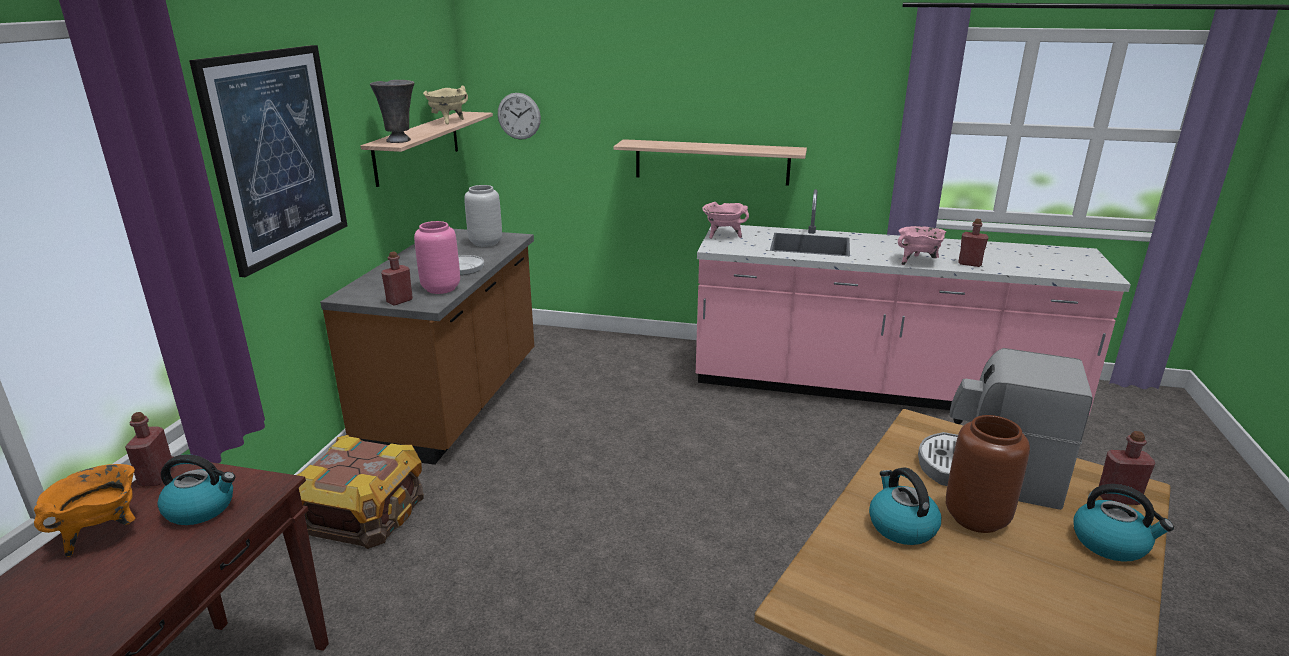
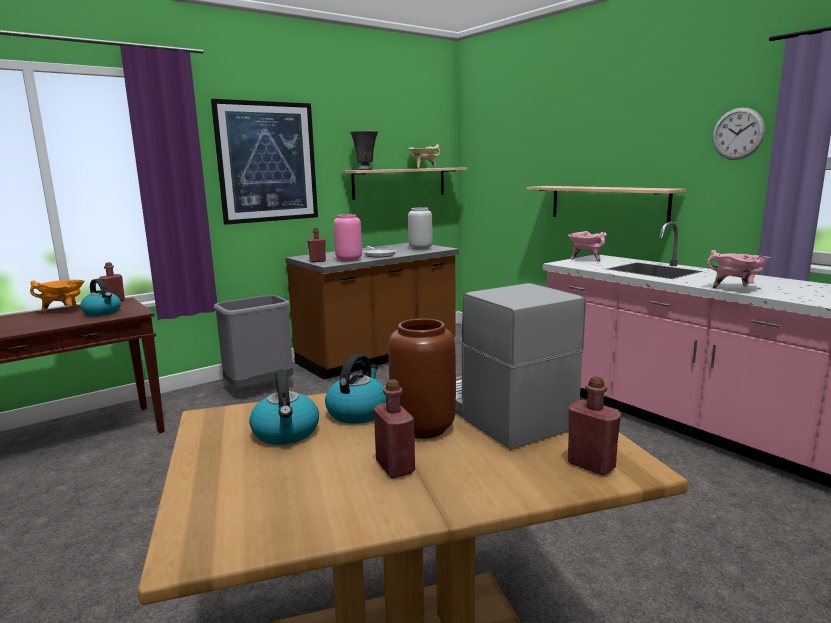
camera: 40 degrees right, 10 degrees down
(363, 513) = (260, 388): crate -> grey trash can
(519, 116) = (485, 170): wall clock -> wall clock (738, 134)
(969, 264) = (798, 297): red bottle -> red bottle (395, 467)
(1111, 543) = (503, 482): kettle -> kettle (286, 433)

